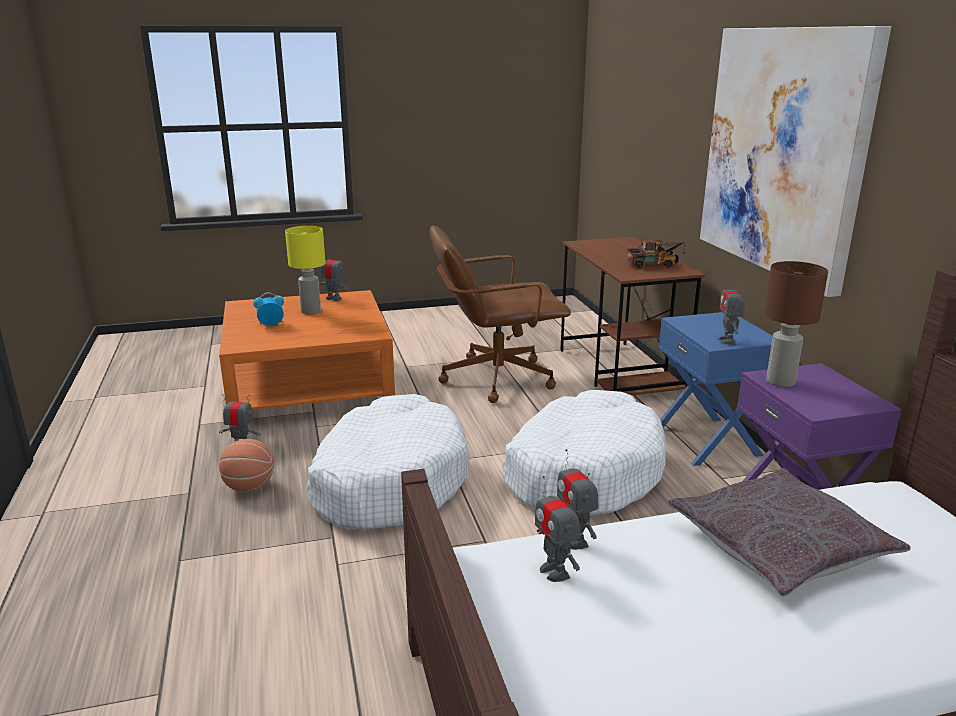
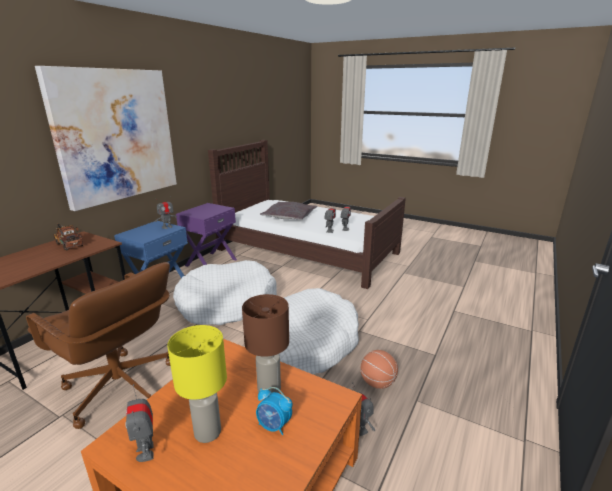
camera: 135 degrees left, 0 degrees up
(780, 382) = (206, 214): brown table lamp -> brown table lamp (270, 390)

